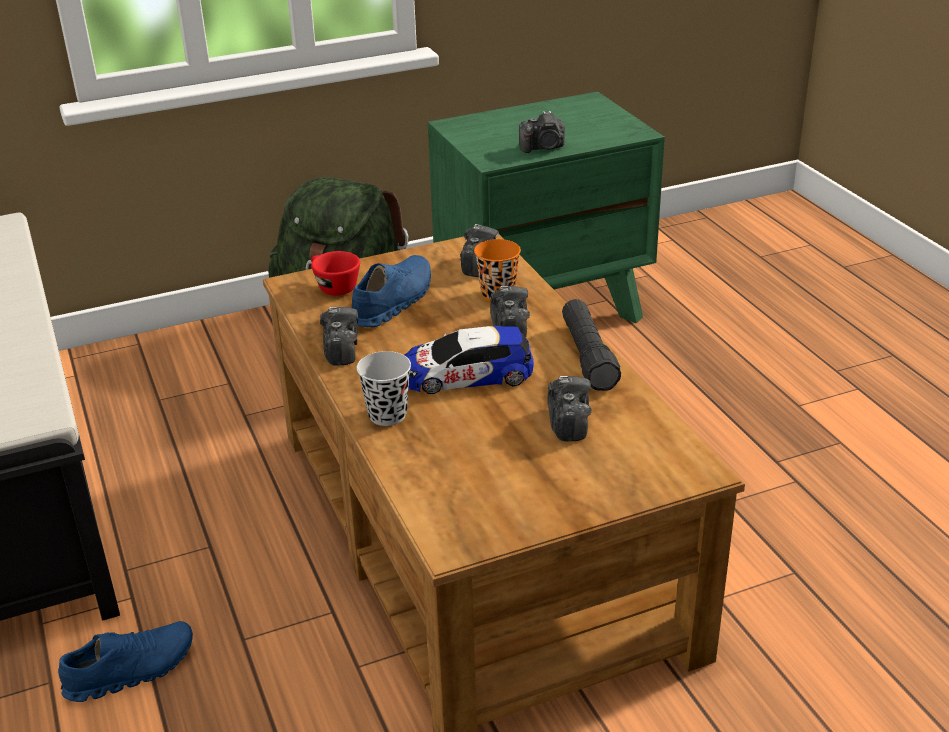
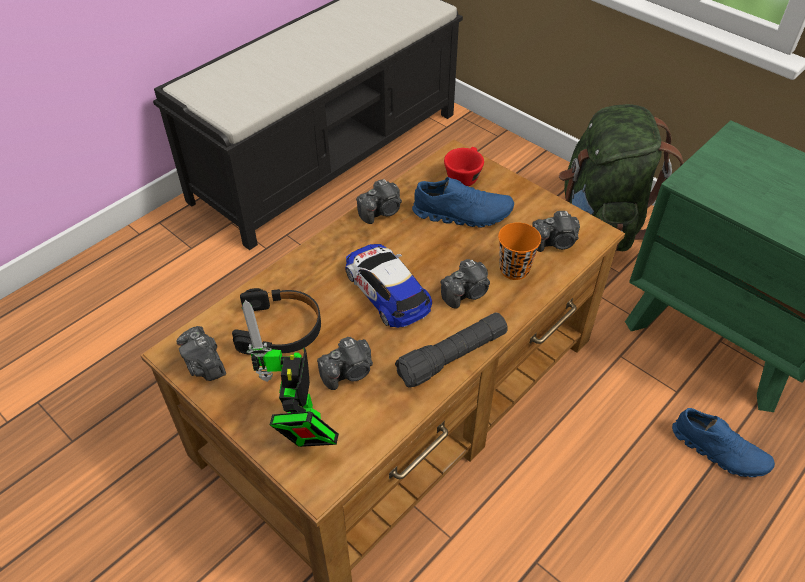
camera: 65 degrees right, 15 degrees up
(131, 671) = (209, 276): blue shoe -> blue shoe (718, 450)
(387, 415) = (312, 265): black cup -> none
(472, 457) = (280, 329): none -> black headphones
(543, 148) = (748, 206): camera -> camera (204, 365)
(623, 469) = (300, 427): none -> toy robot

